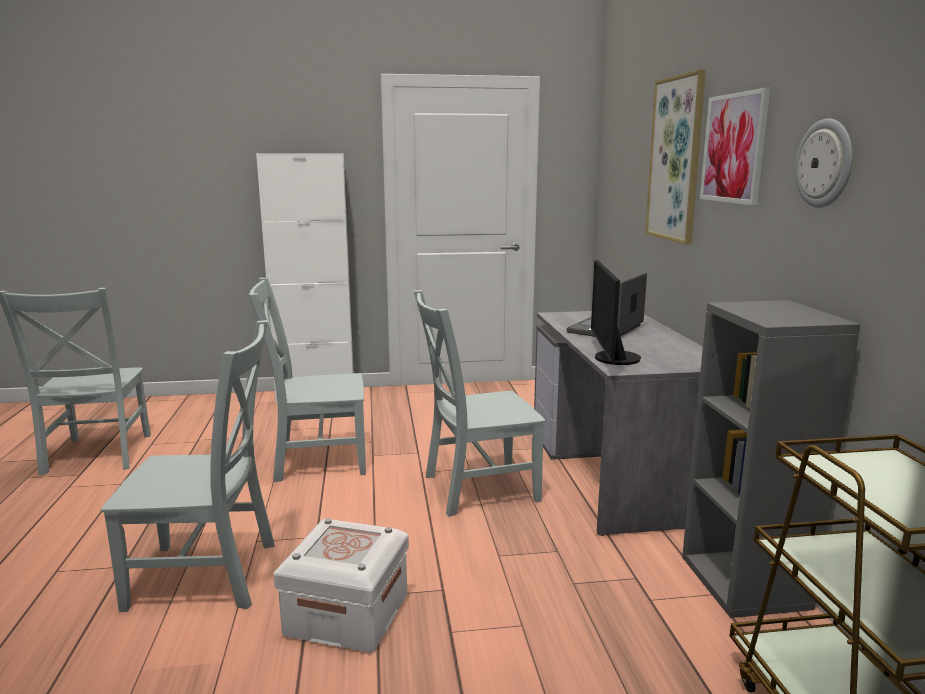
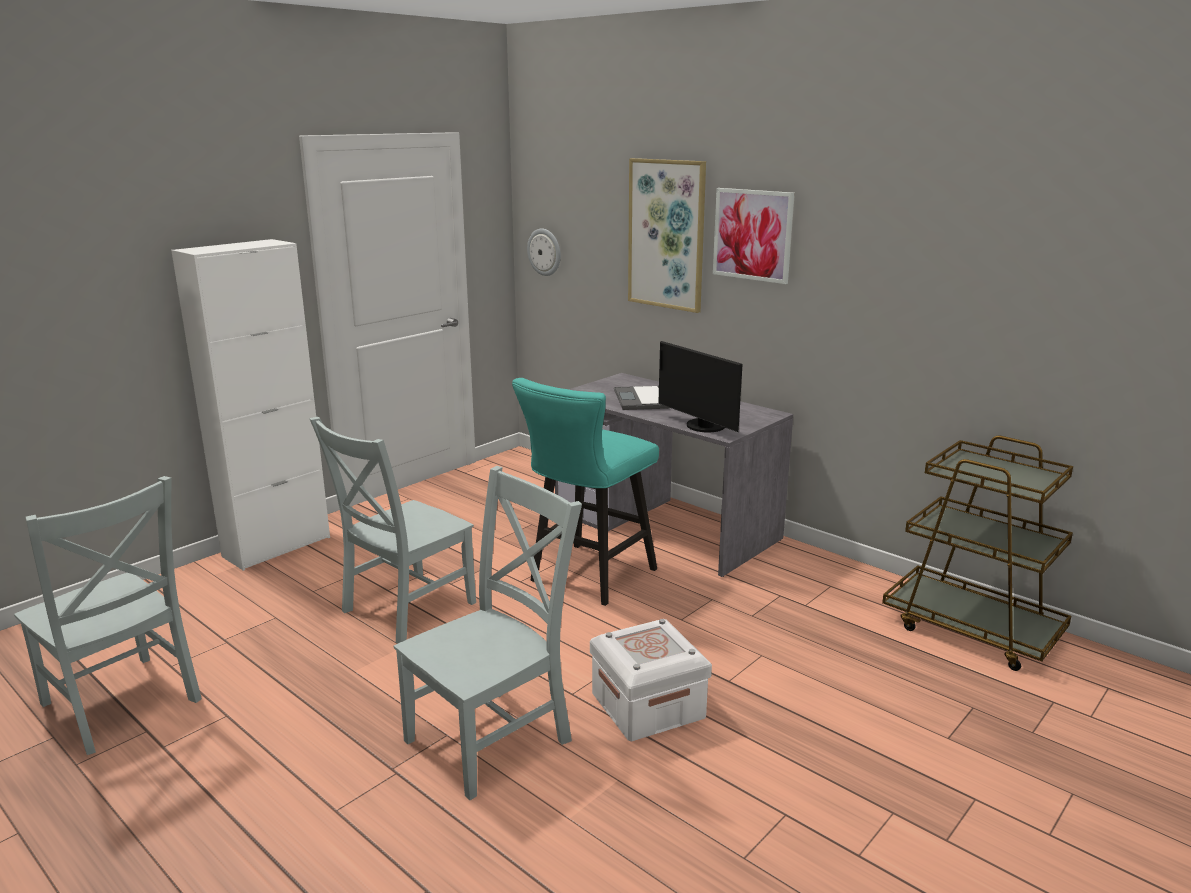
camera: 40 degrees left, 5 degrees up
(475, 489) = (587, 578): grey chair -> turquoise stool
(746, 582) = (837, 571): grey bookcase -> none
(825, 163) = (862, 258): wall clock -> wall clock (545, 252)

